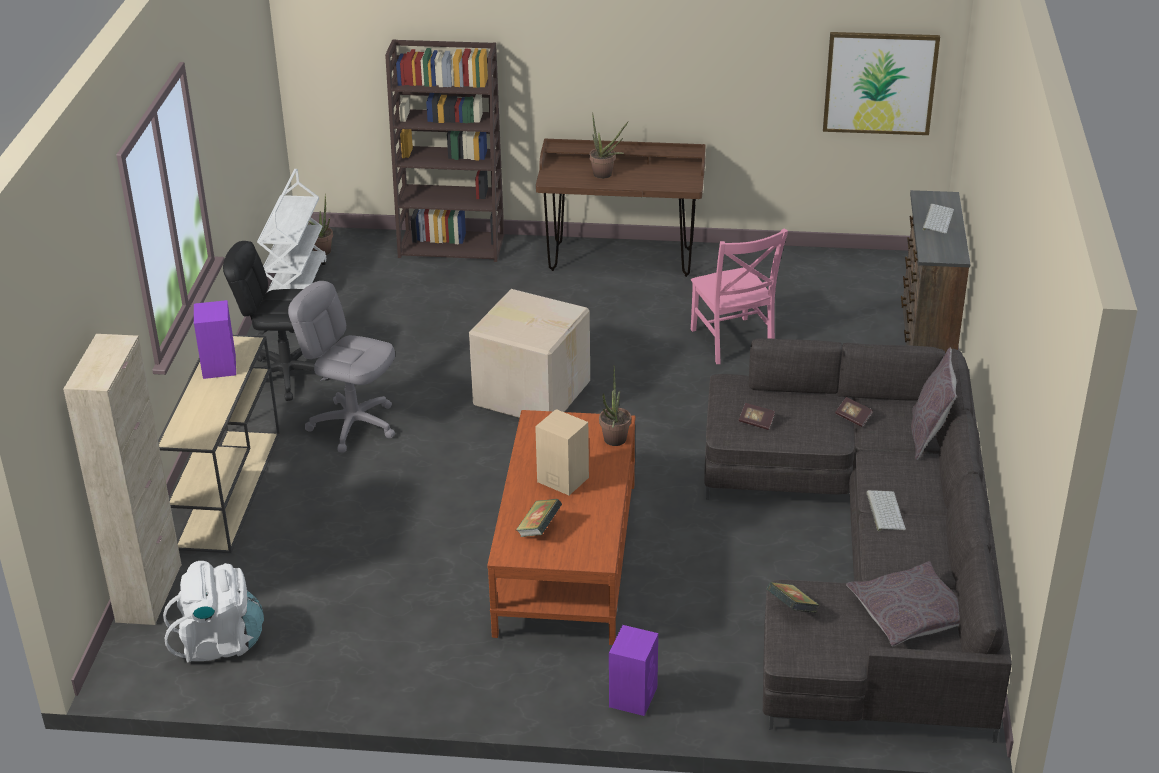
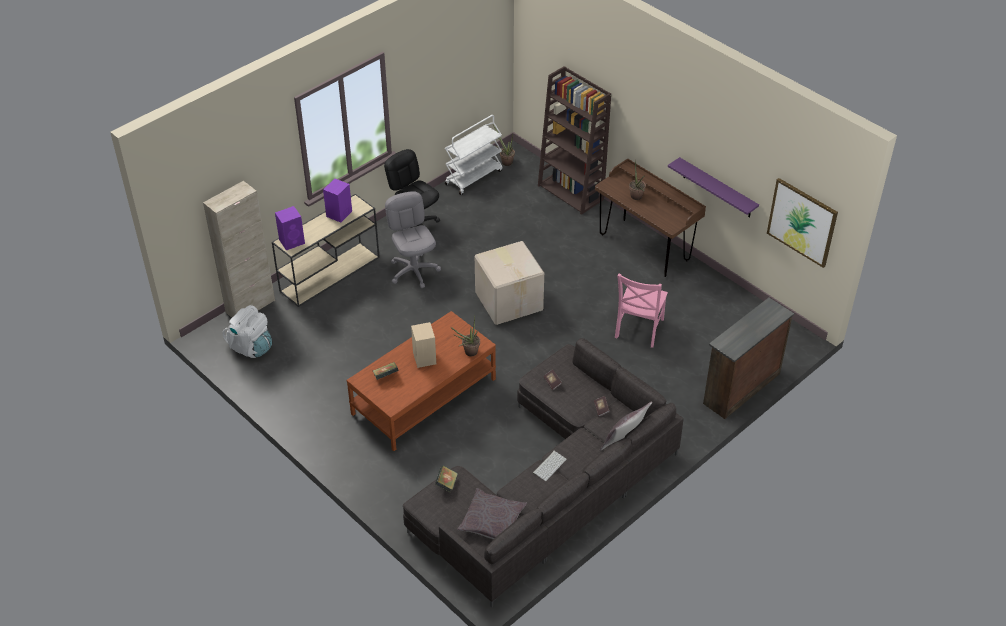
camera: 40 degrees right, 10 degrees up
(633, 696) = (373, 479): purple speaker -> purple speaker (292, 241)
(720, 105) = (717, 188): none -> purple shelf
(937, 219) = (756, 323): keyboard -> none

